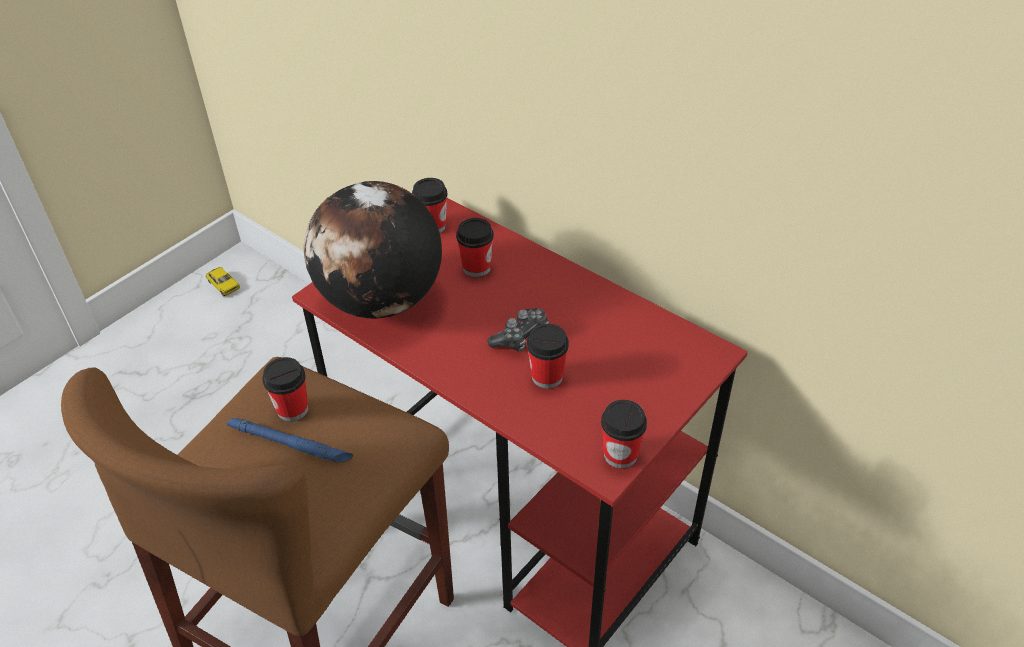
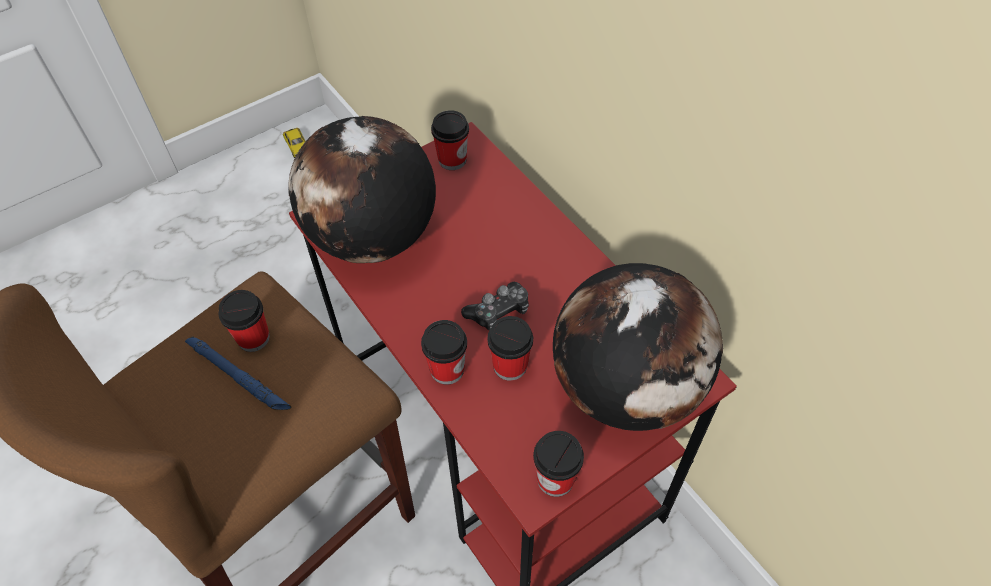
camera: 15 degrees right, 10 degrees up
(476, 267) = (480, 218): cup -> cup (447, 369)
(655, 371) = (626, 387): none -> globe

